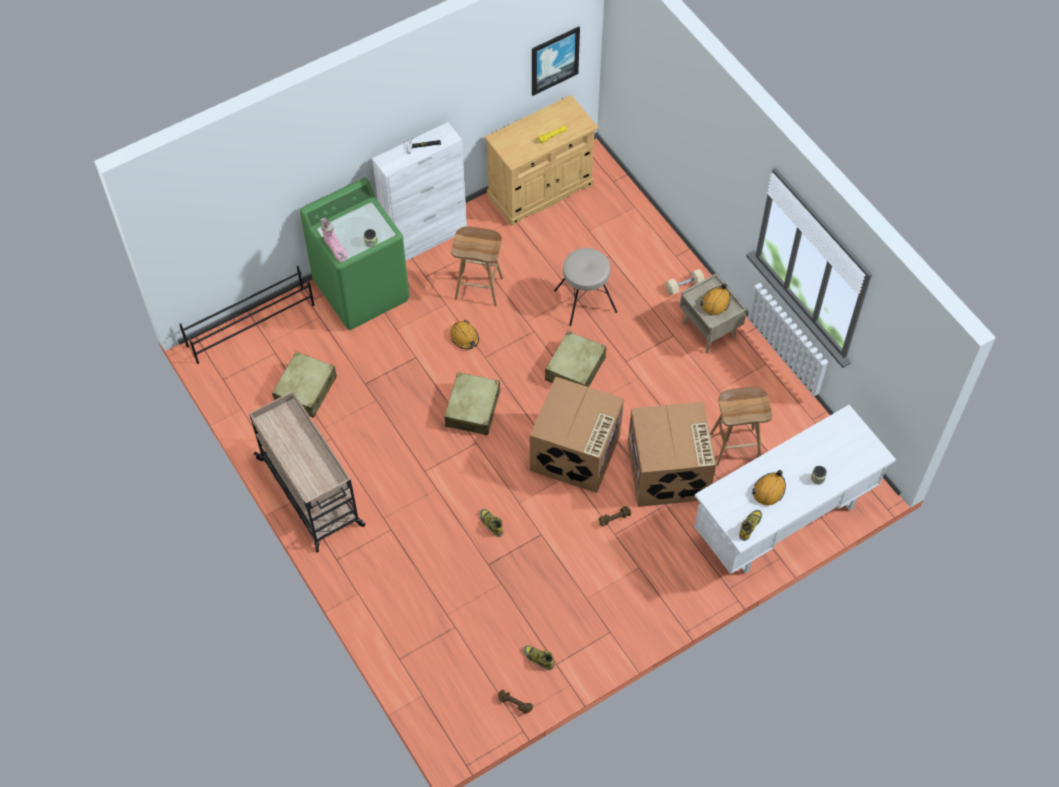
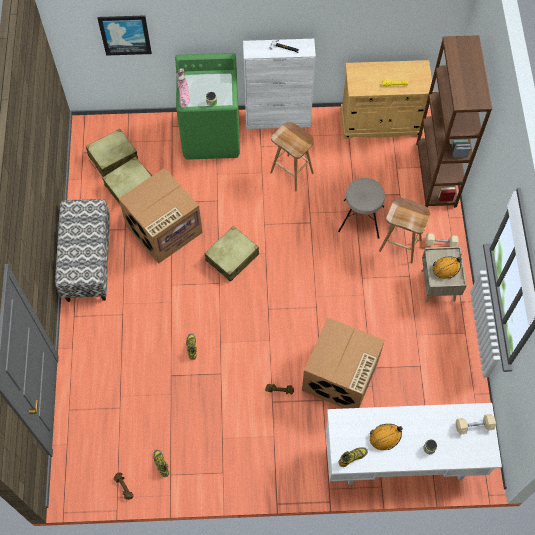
camera: 30 degrees right, 5 degrees up
(251, 325) = (124, 124): black shoe rack -> none
(311, 493) = (87, 261): beige cart -> bench
(464, 337) = (259, 203): orange hard hat -> none
(554, 60) = (420, 26): picture -> picture (125, 34)
(575, 369) = (321, 265): beige suitcase -> beige suitcase (113, 158)
(576, 453) = (283, 327): cardboard box -> cardboard box (164, 230)
(634, 218) = (436, 175): none -> brown bookcase
(736, 446) = (402, 383): brown stool -> brown stool (401, 245)
(846, 435) = (474, 426): none -> beige dumbbell

